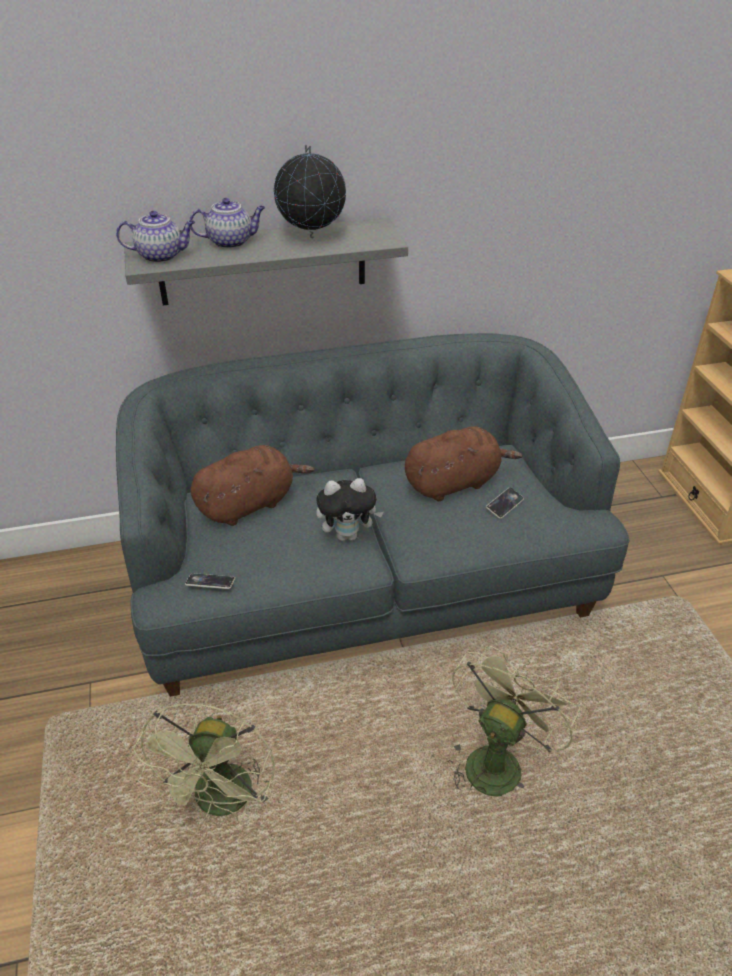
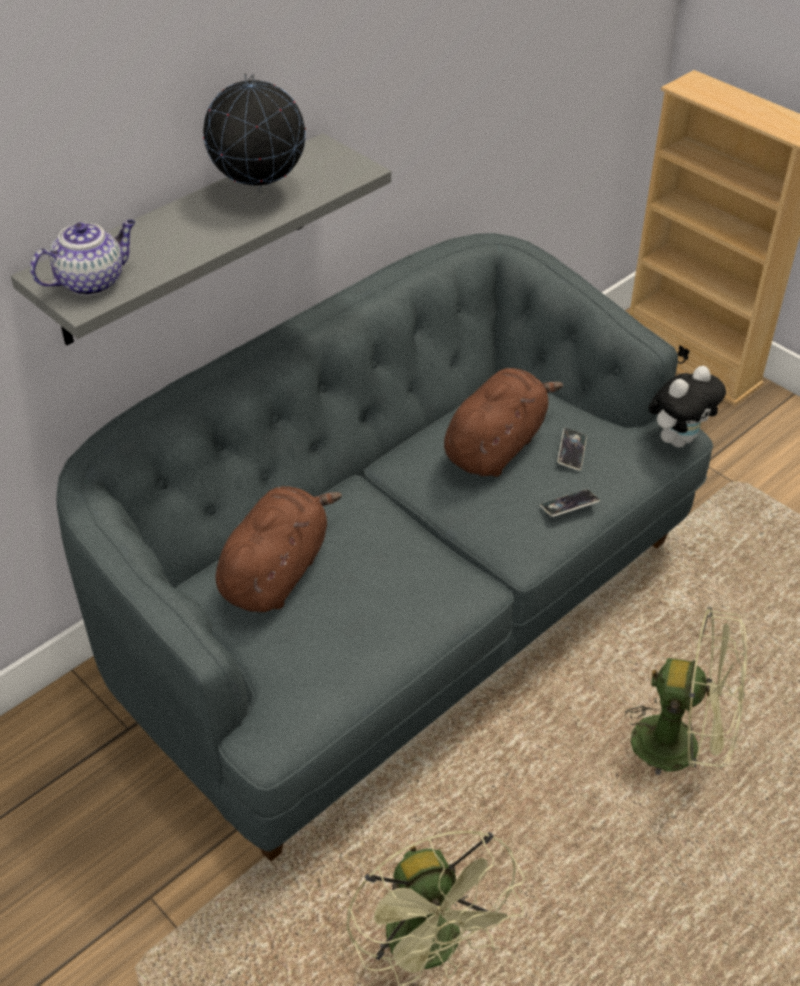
camera: 30 degrees left, 5 degrees up
(210, 583) = (319, 692): phone -> phone (569, 505)
(231, 242) = (163, 230): teapot -> none
(348, 535) = (426, 561): plush toy -> plush toy (678, 439)
(496, 760) = (681, 746): green fan -> green fan turned 105 degrees clockwise

